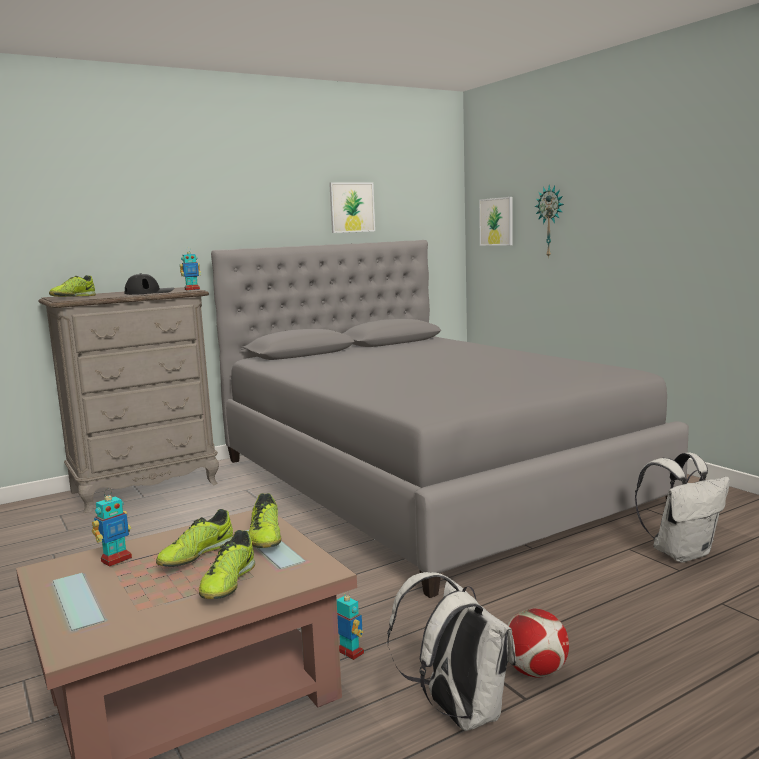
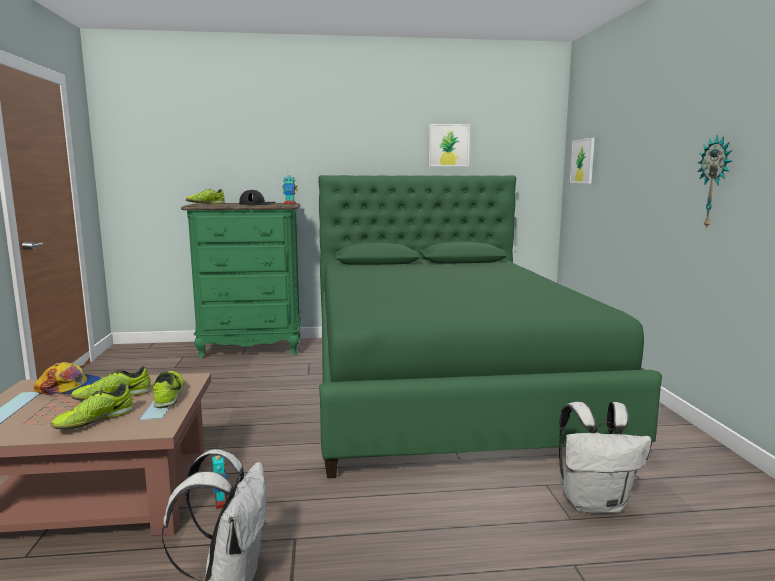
camera: 25 degrees right, 0 degrees up
(116, 559) = (70, 388): toy robot -> cap
(146, 488) = (251, 348): beige dresser -> green dresser
(265, 538) = (169, 395): shoe -> shoe turned 150 degrees clockwise
(426, 481) = (443, 383): grey bed -> green bed
(535, 671) = (327, 567): football -> none
(551, 221) = (618, 161): wall clock -> wall clock (715, 182)

